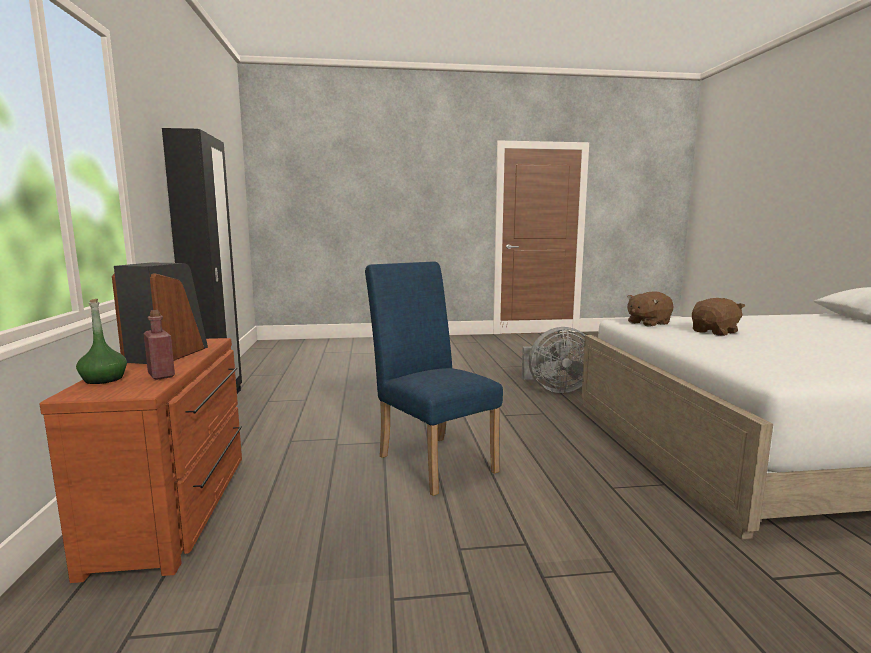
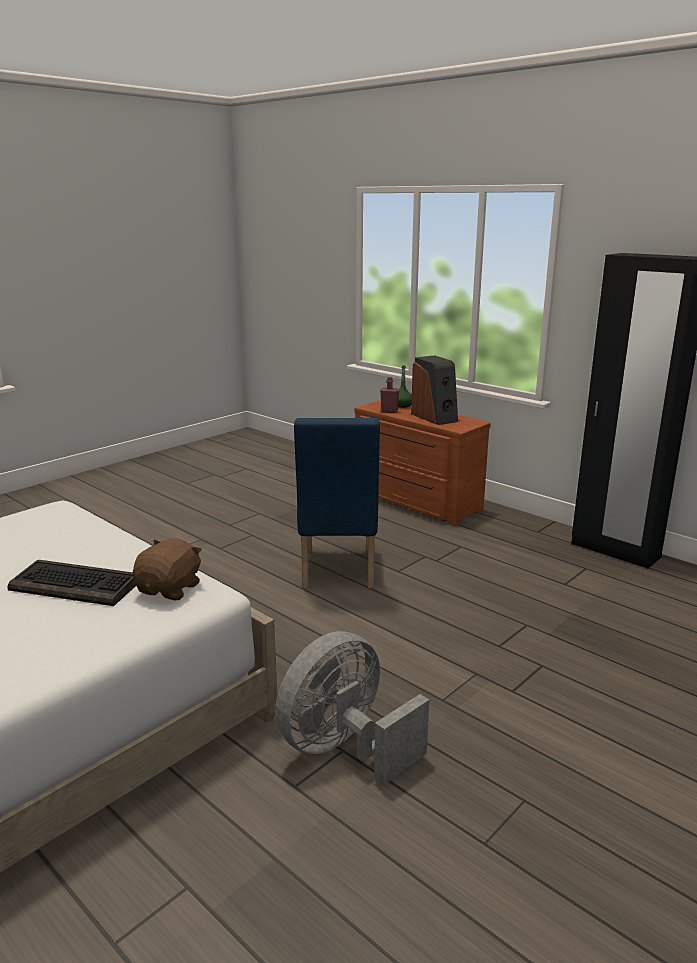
camera: 140 degrees right, 10 degrees up
(432, 459) = (337, 572): blue chair -> blue chair turned 75 degrees clockwise
(715, 332) = (77, 585): brown plush toy -> keyboard

